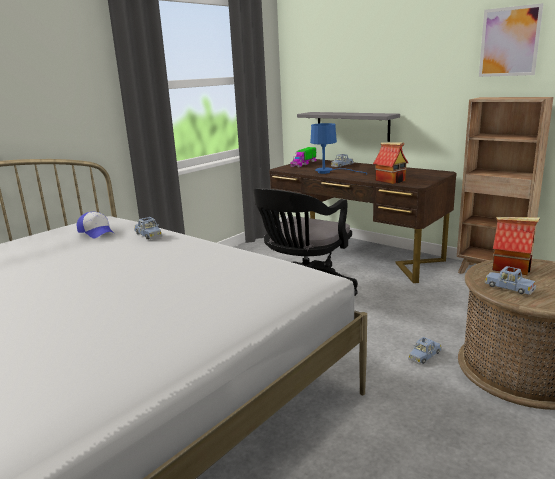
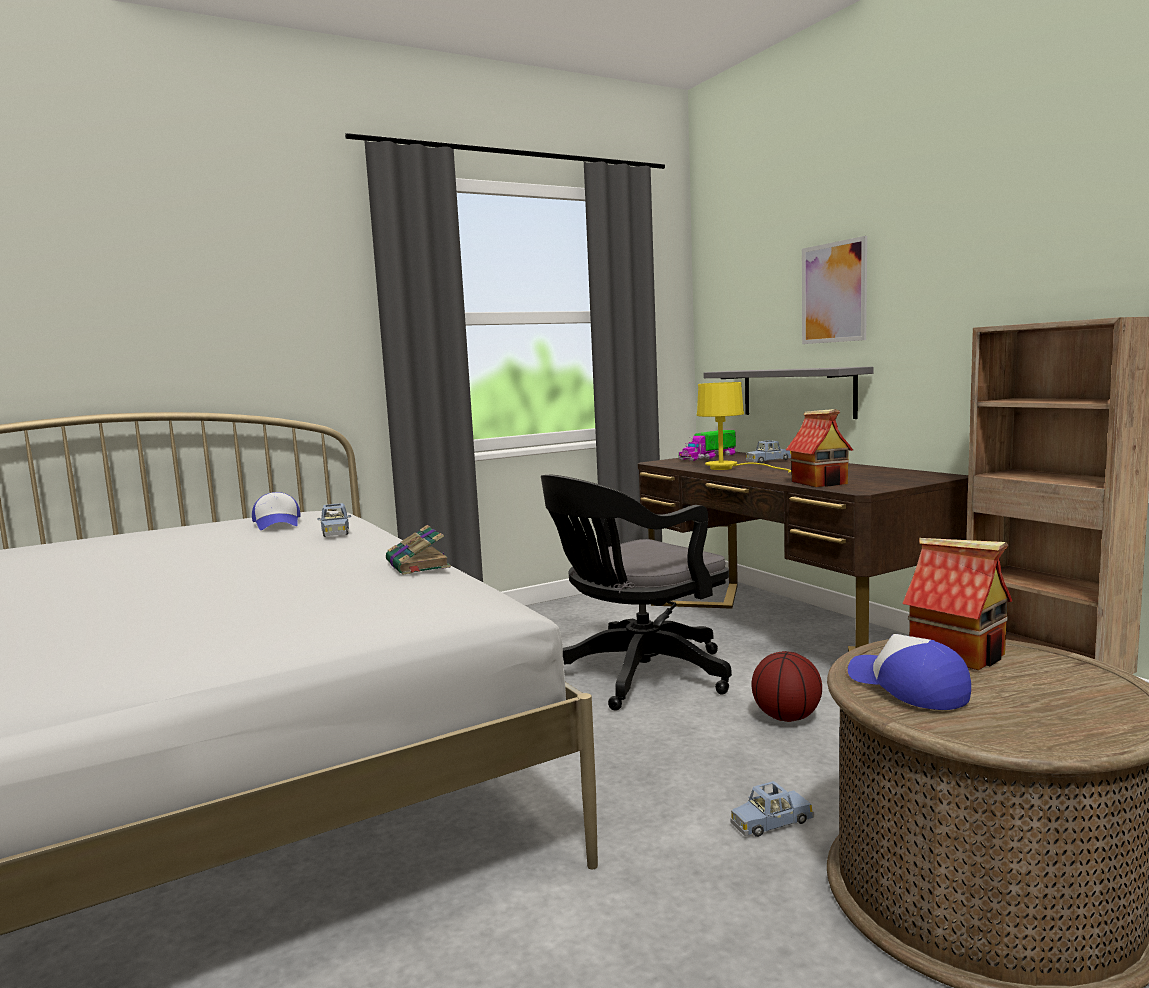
camera: 20 degrees right, 10 degrees down
(243, 254) = (418, 565): none -> book
(329, 172) = (730, 468): blue table lamp -> yellow table lamp
(393, 303) = (787, 717): none -> basketball
(509, 42) = (1065, 215): picture -> picture (833, 292)
(509, 288) = (907, 687): blue toy car -> cap

